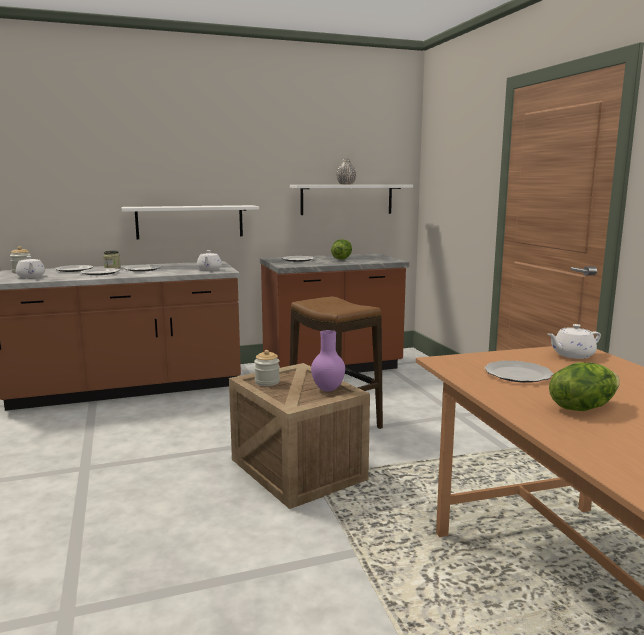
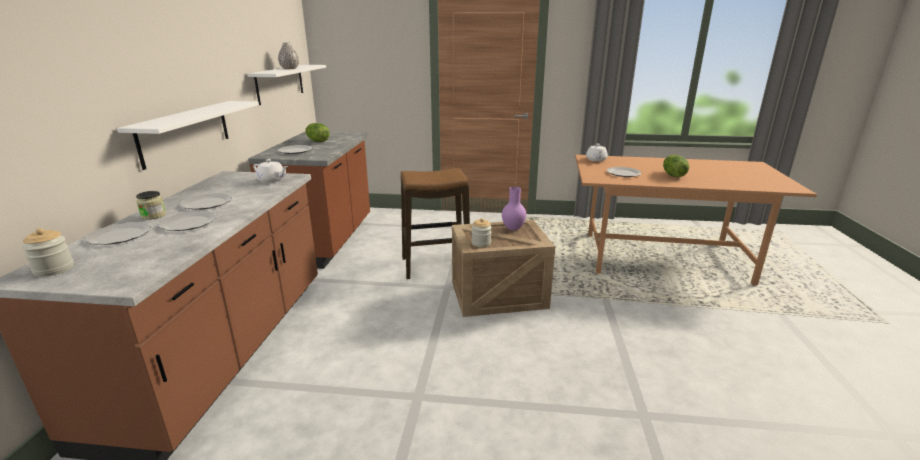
camera: 65 degrees left, 10 degrees up
(31, 276) = (127, 262): white teapot -> none

